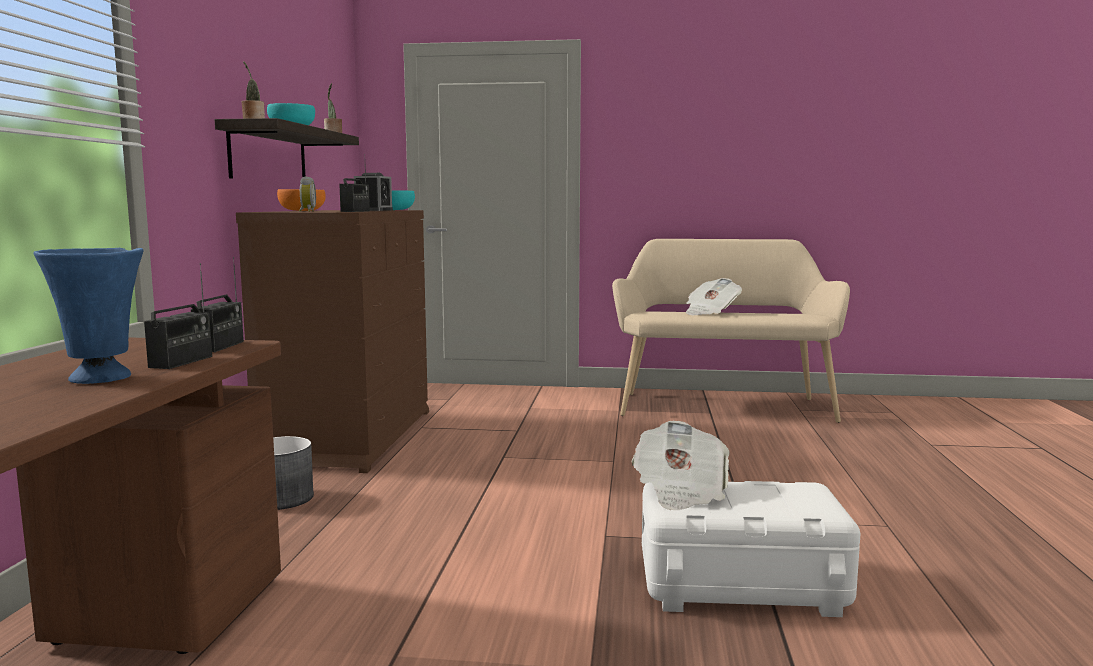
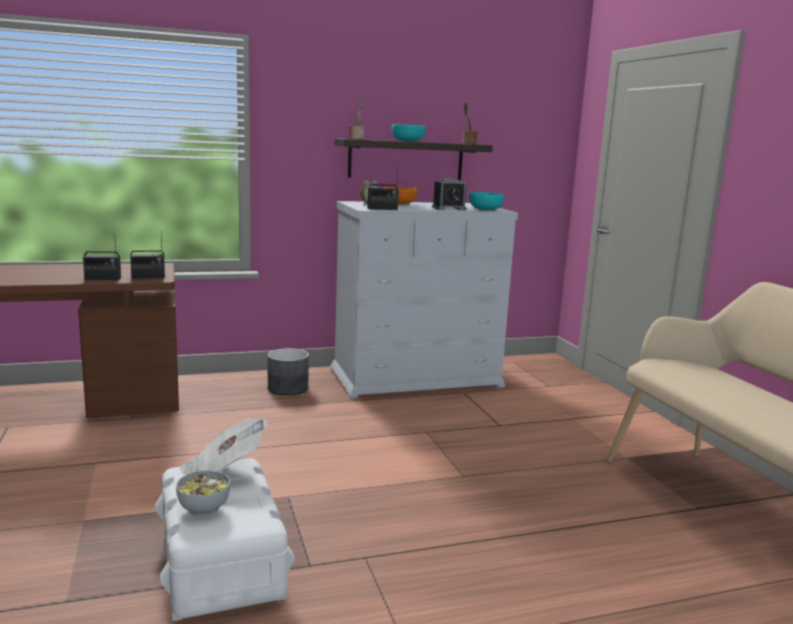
camera: 65 degrees right, 5 degrees up
(102, 378) = (61, 276): blue vase -> none
(349, 436) = (416, 377): brown dresser -> white dresser
(710, 312) = (727, 388): newspaper -> none
(774, 505) = (204, 509): none -> bowl

